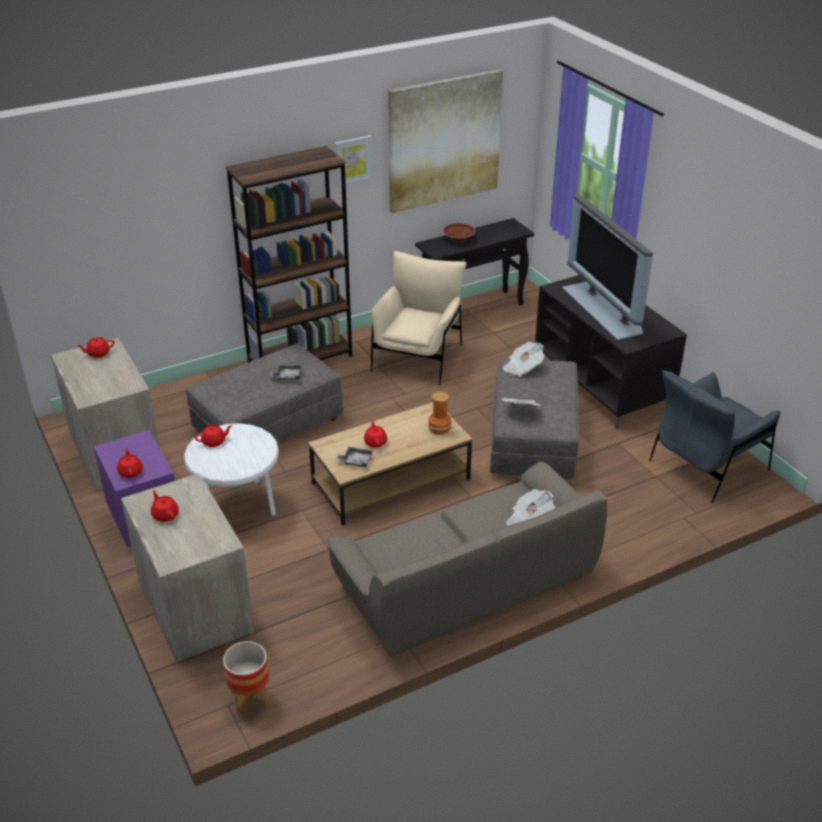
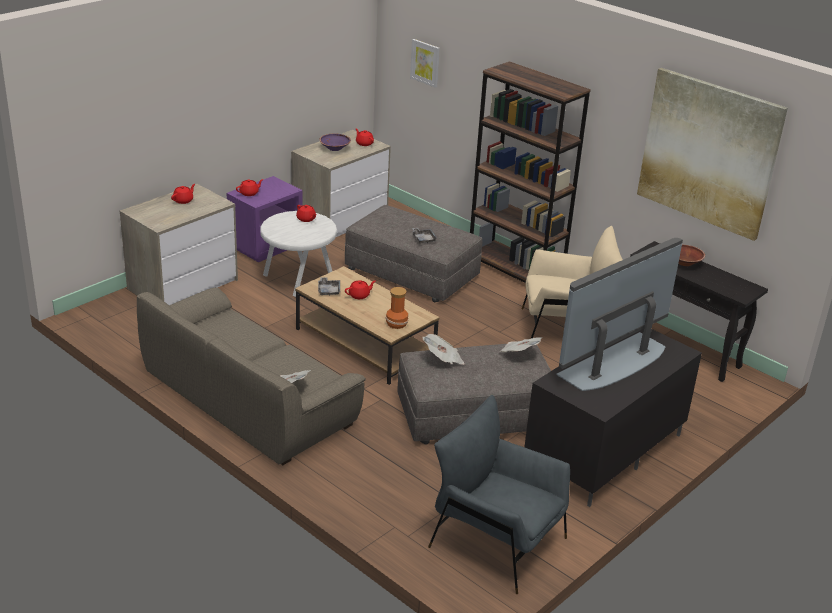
camera: 70 degrees right, 5 degrees down
(96, 376) = (335, 148): none -> purple bowl
(250, 698) = (98, 322): planter -> none
(353, 160) = (616, 119): picture -> picture (425, 62)

